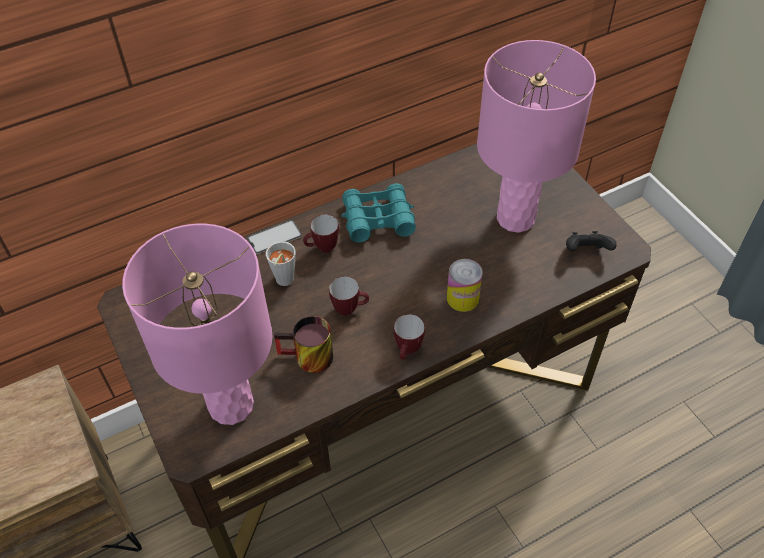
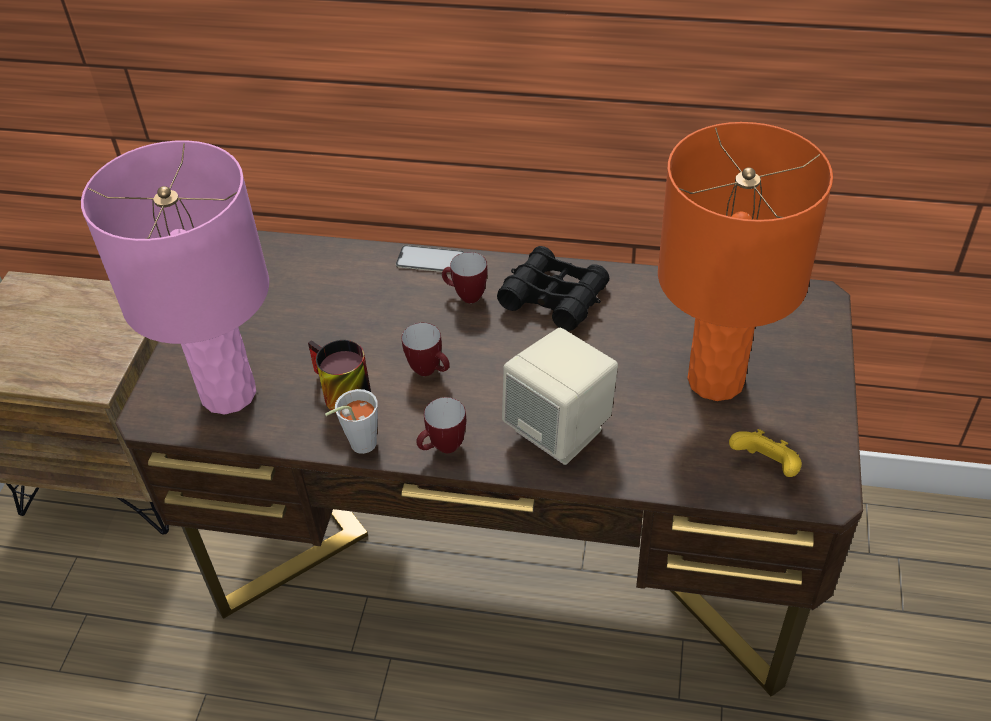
camera: 40 degrees right, 5 degrees down
(283, 282) = (393, 307): grey cup -> grey cup (357, 446)
(377, 219) = (554, 297): turquoise binoculars -> black binoculars
(462, 298) = (560, 430): can -> beige speaker
(516, 218) = (716, 380): pink table lamp -> orange table lamp
(586, 252) = (765, 466): black game controller -> yellow game controller

